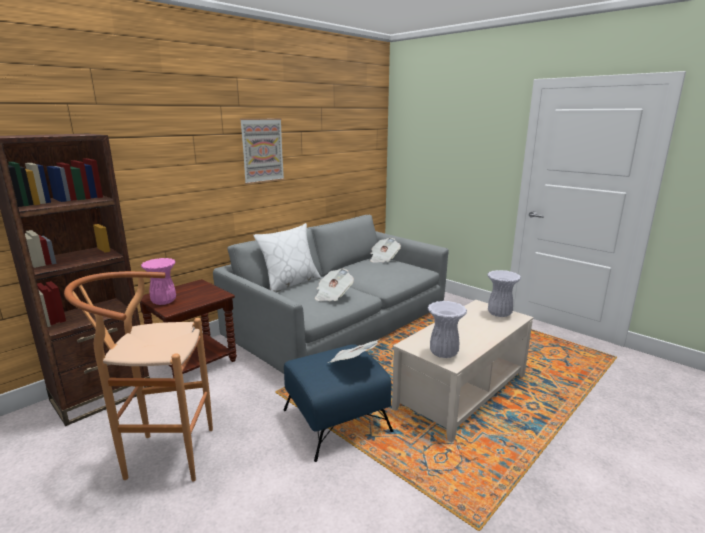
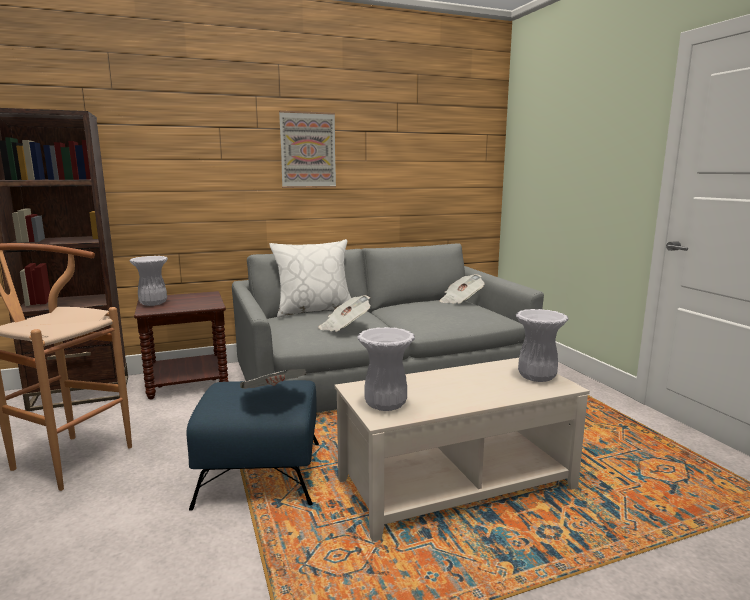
camera: 25 degrees right, 5 degrees down
(164, 302) = (153, 304): pink vase -> white vase

